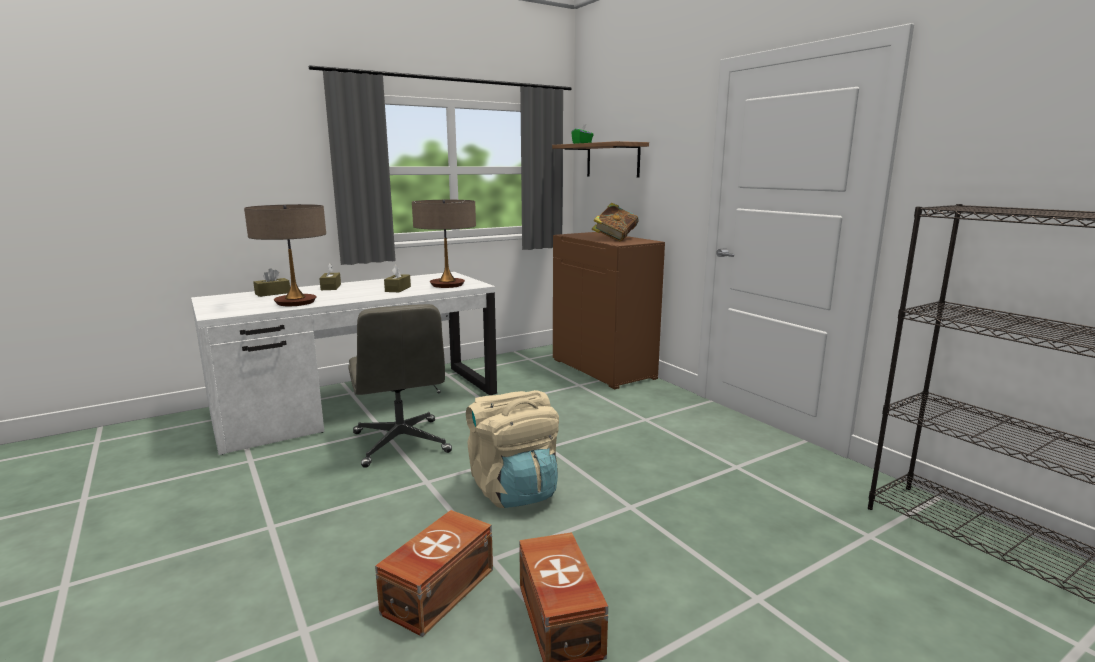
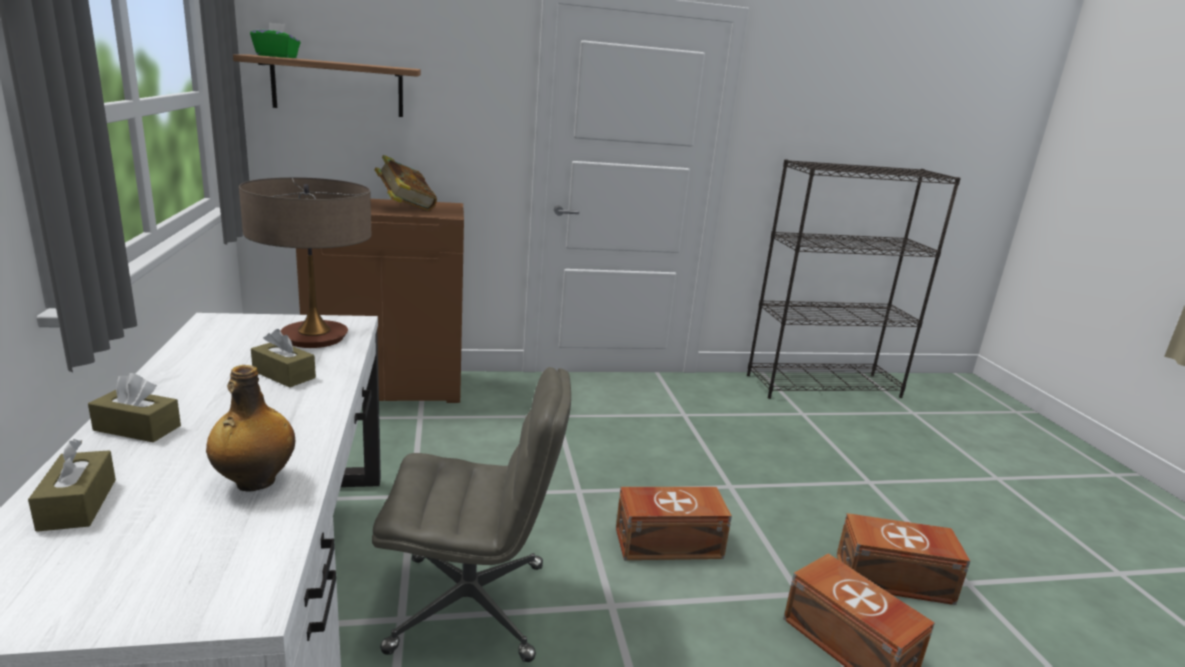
camera: 70 degrees left, 5 degrees up
(295, 302) = (254, 482): table lamp -> bottle
(514, 490) = (666, 542): beige backpack -> brown storage box

